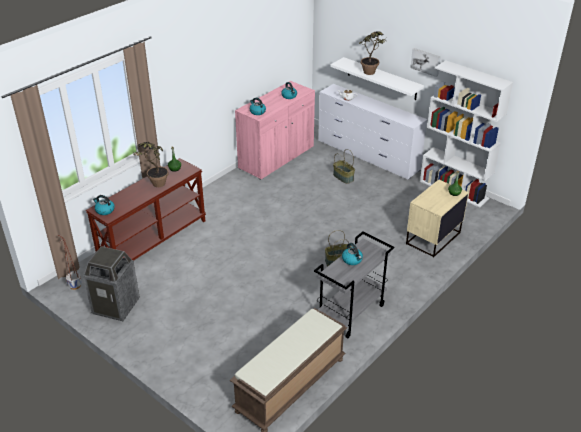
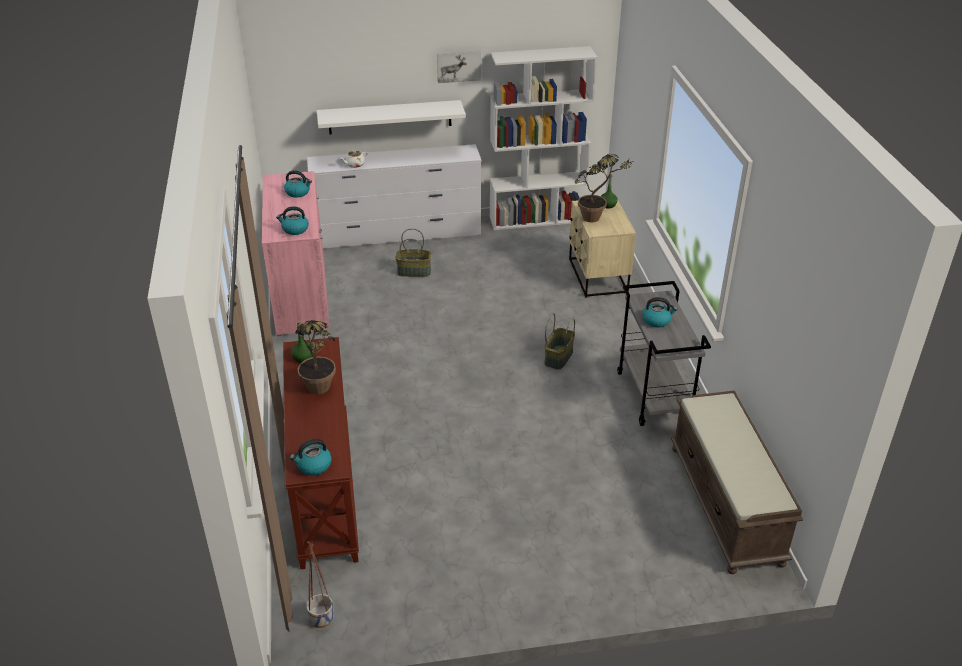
camera: 50 degrees left, 0 degrees up
(116, 306) = (420, 593): trash can -> none
(371, 74) = (385, 113): potted plant -> potted plant (597, 219)

